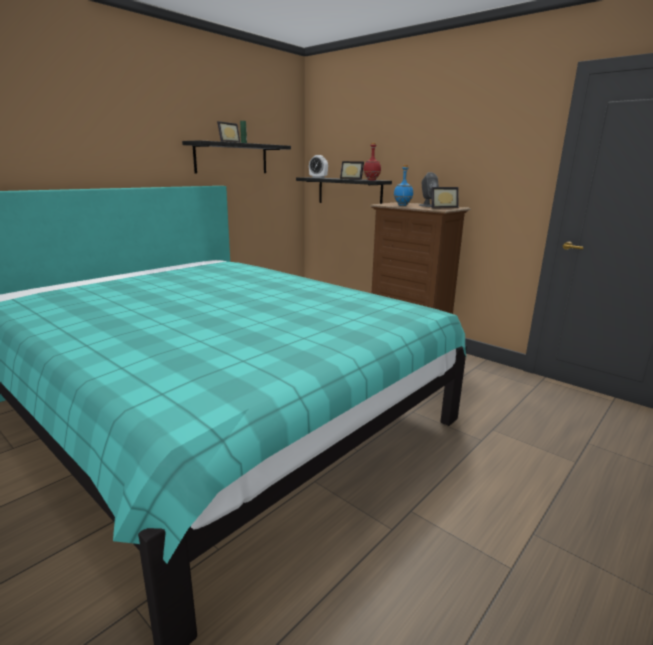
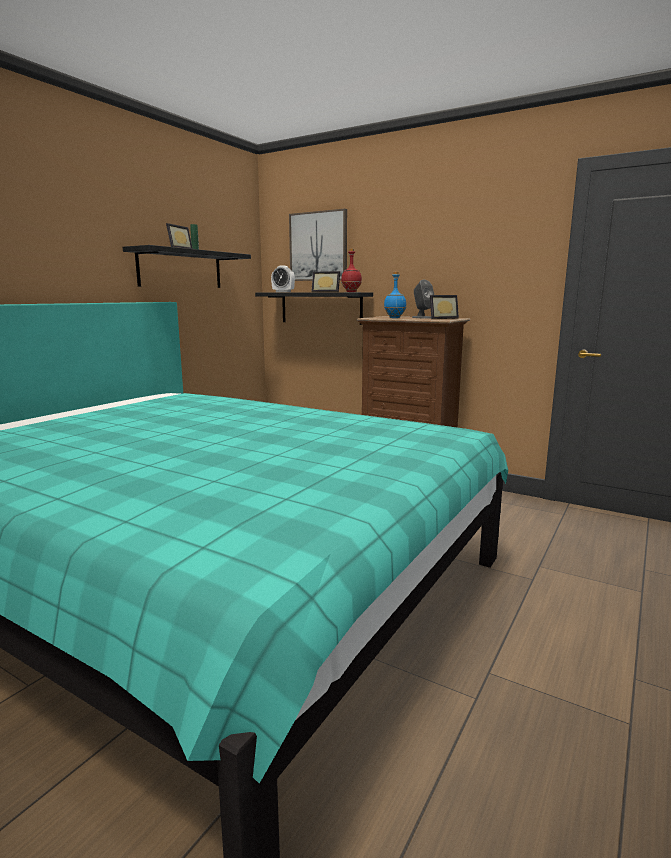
camera: 10 degrees left, 5 degrees down
(349, 138) = (318, 246): none -> picture

